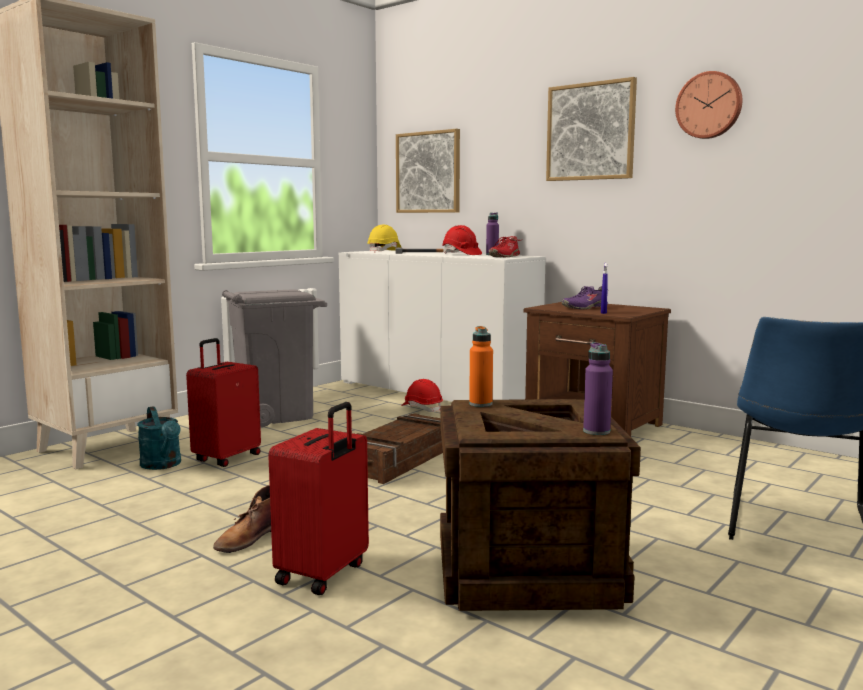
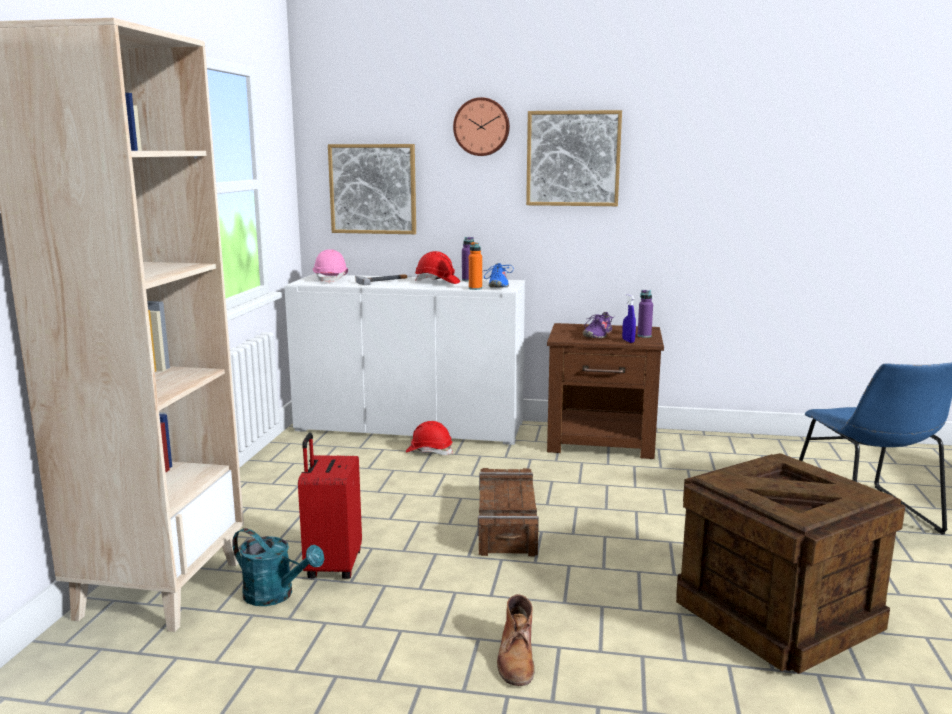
camera: 30 degrees left, 5 degrees up
(276, 415) = (293, 493): grey trash can -> none
(324, 574) = (642, 675): red suitcase -> none
(384, 251) = (331, 279): yellow hard hat -> pink hard hat
(480, 404) = (726, 478): orange bottle -> orange bottle (475, 288)
(504, 257) = (497, 285): red shoe -> blue shoe
(596, 431) = (864, 492): purple bottle -> purple bottle (644, 336)
(709, 105) = (693, 143): wall clock -> wall clock (481, 127)

